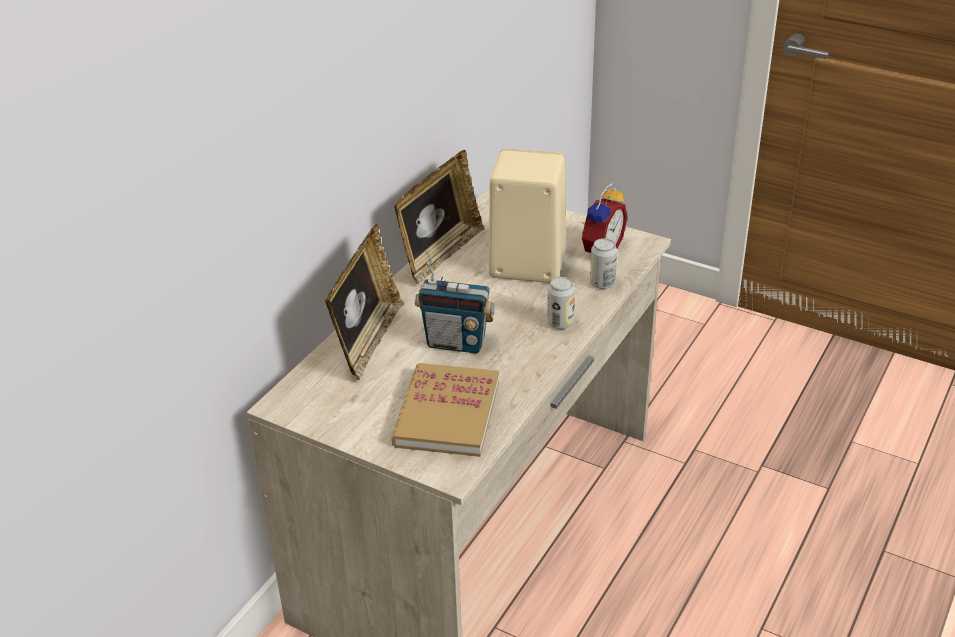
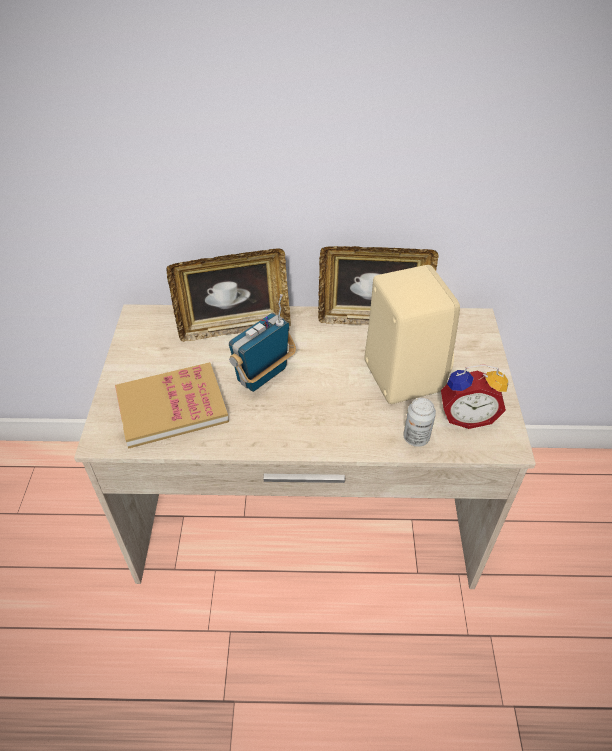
camera: 60 degrees right, 10 degrees up
(456, 343) = (263, 376): radio -> radio turned 60 degrees clockwise
(560, 323) = (334, 431): can -> none

